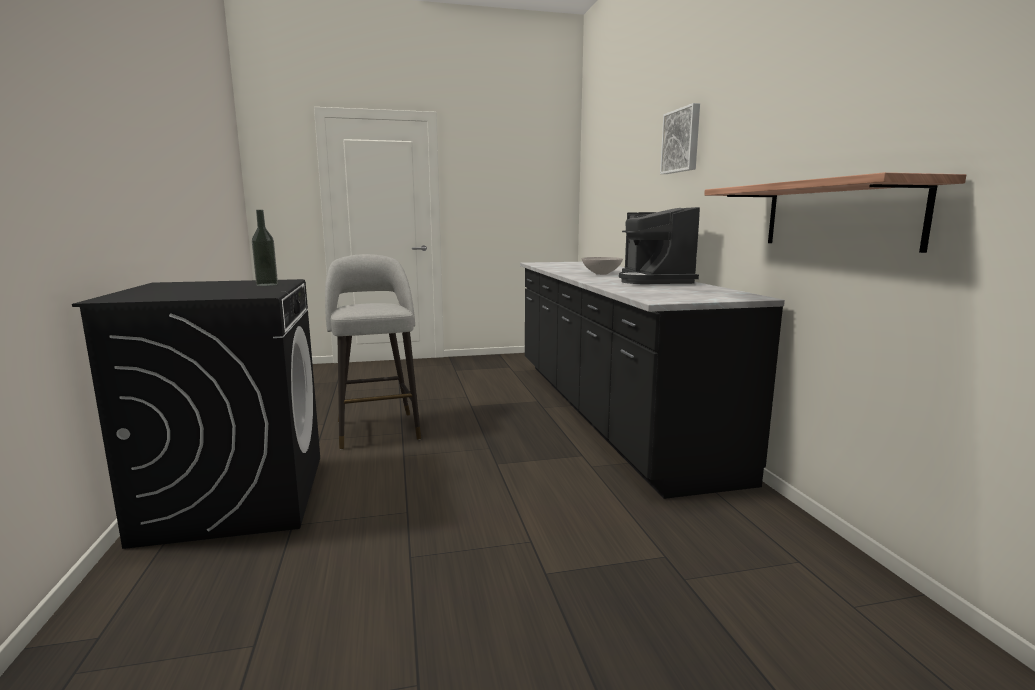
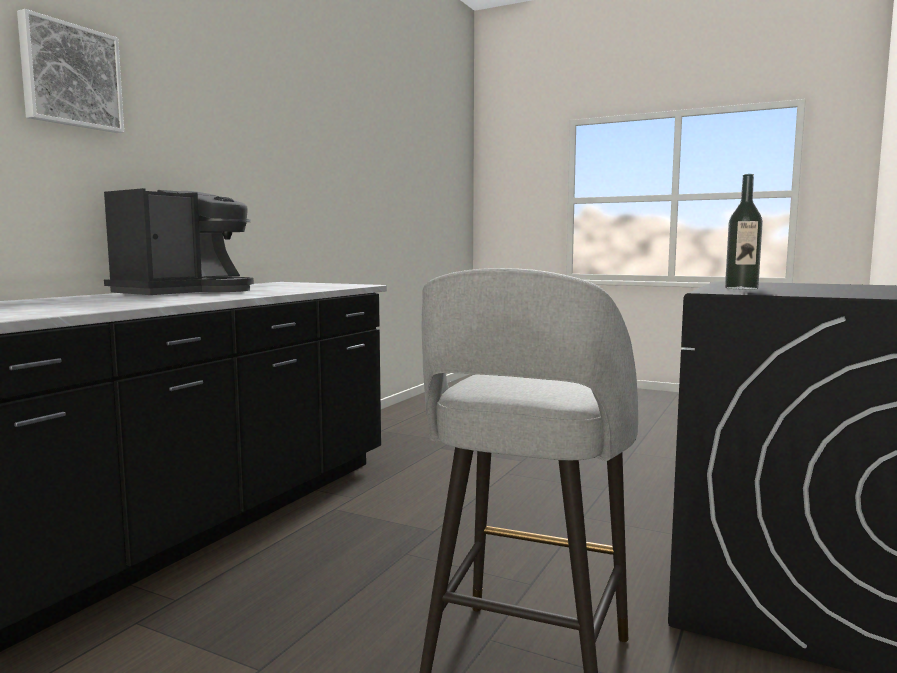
camera: 140 degrees left, 5 degrees down
(601, 274) = (104, 302): white bowl -> none
(838, 215) = (301, 213): shelf -> none

